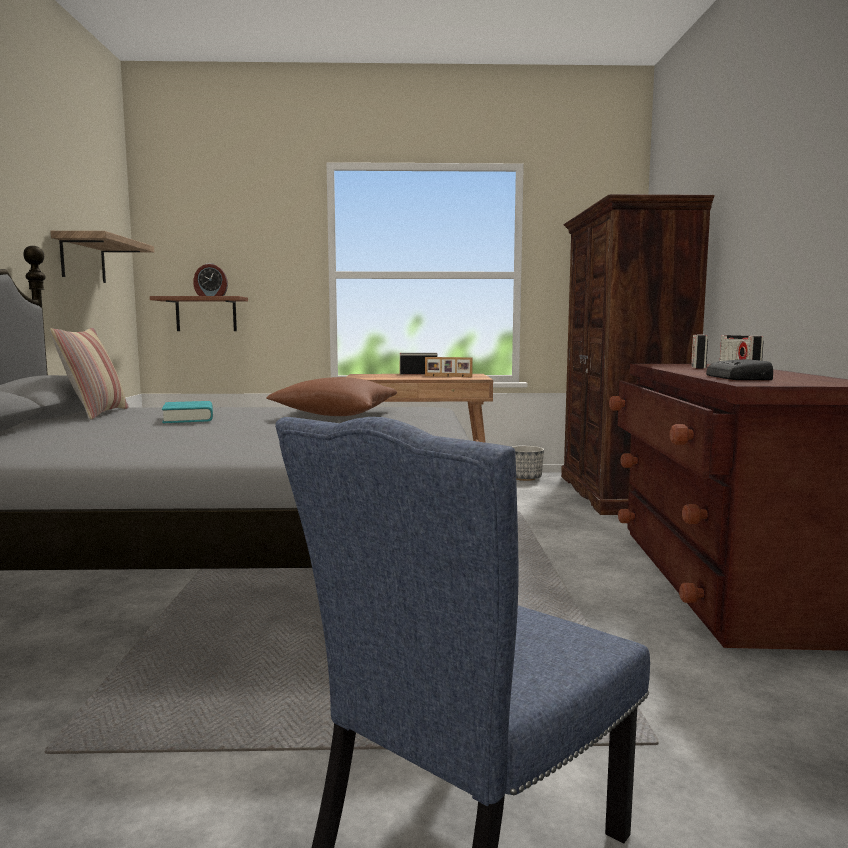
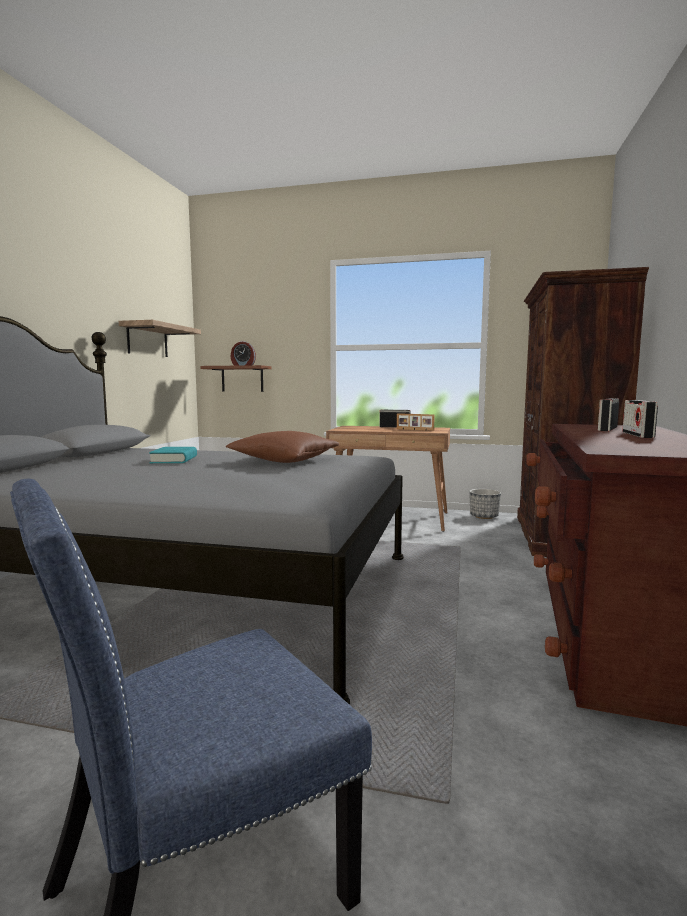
camera: 15 degrees right, 0 degrees up
(96, 414) = (122, 453): pillow -> none
(739, 378) = (614, 444): radio -> none

